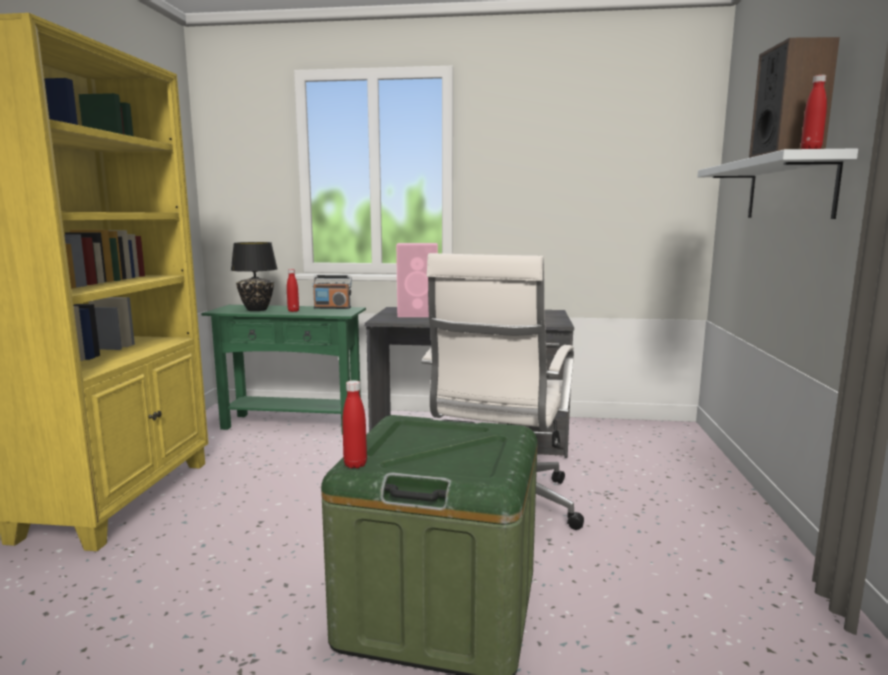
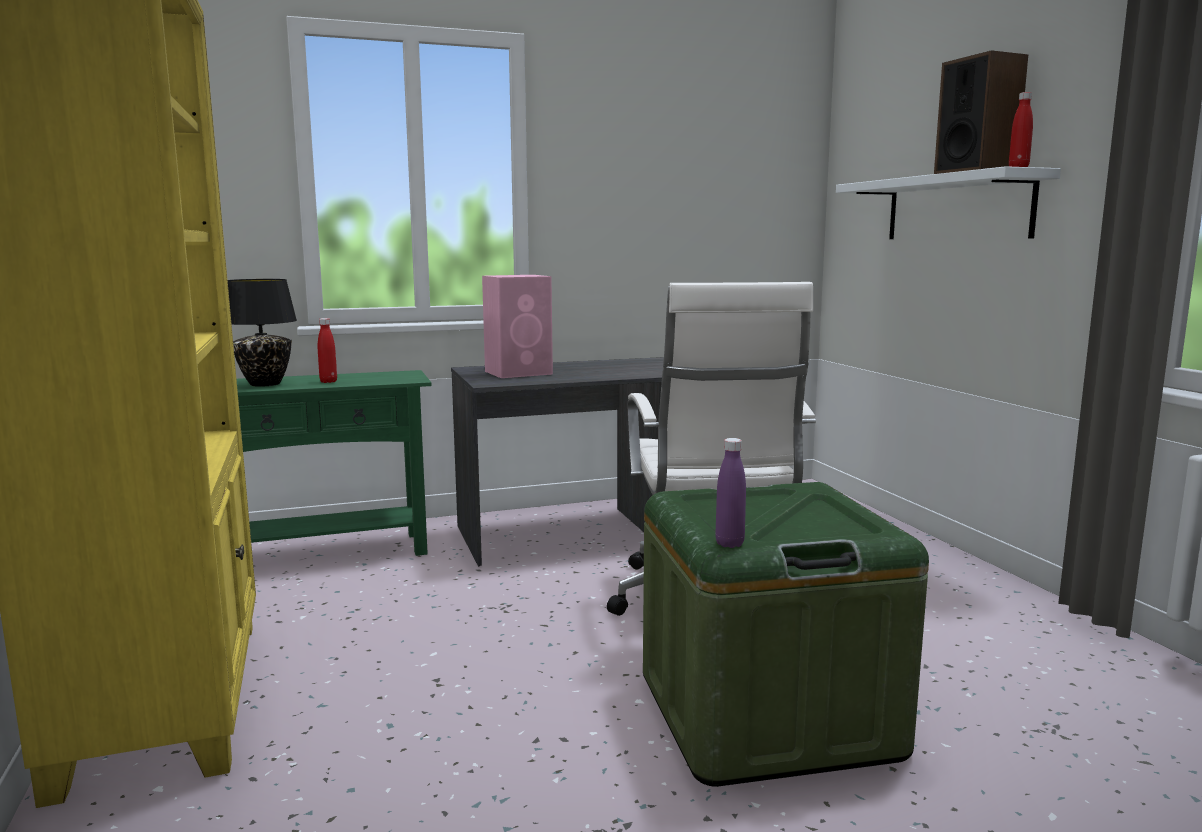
camera: 25 degrees left, 0 degrees up
(332, 308) = (376, 374): radio -> none
(355, 464) = (729, 544): red bottle -> purple bottle

